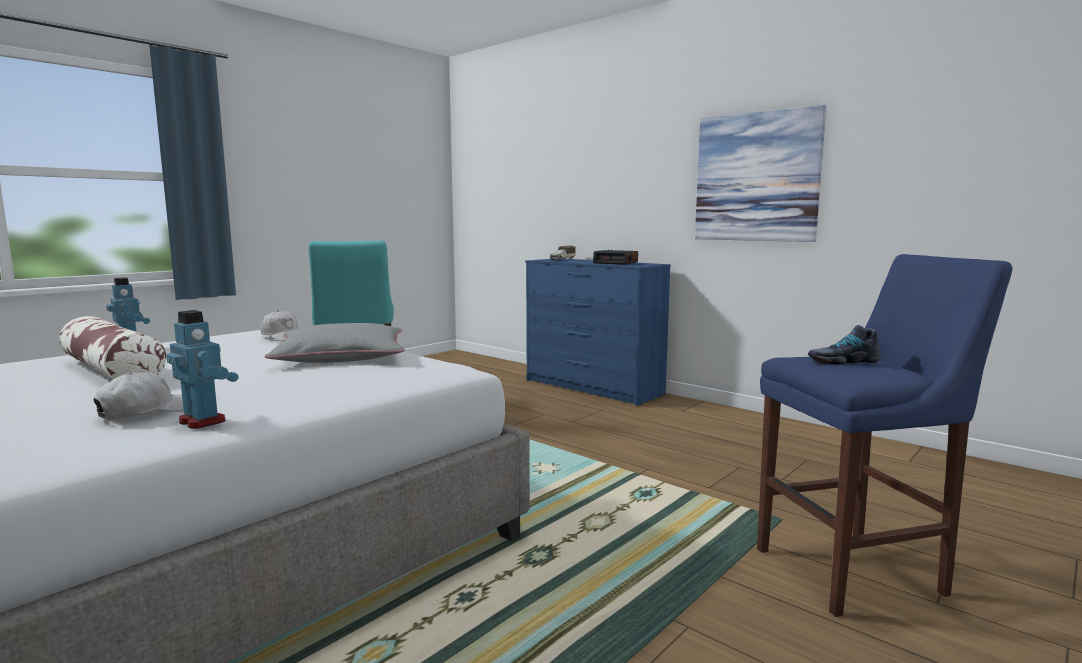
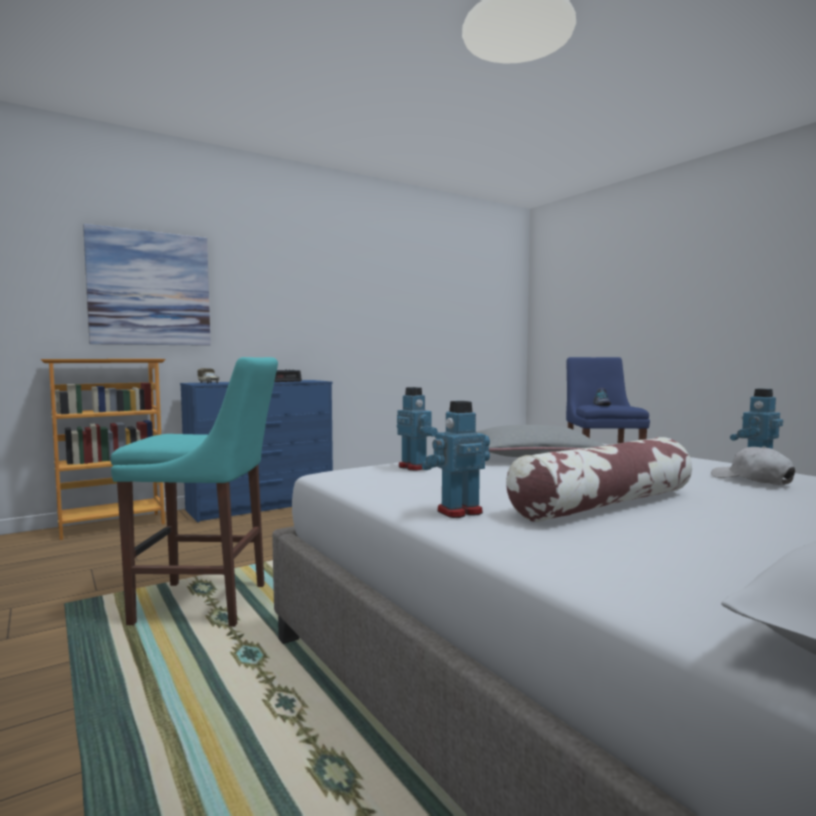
camera: 75 degrees left, 5 degrees down
(283, 336) = (415, 467): white cap -> toy robot
(505, 365) = (112, 525): none -> bookcase
(756, 177) = (367, 313): picture -> picture (150, 289)

